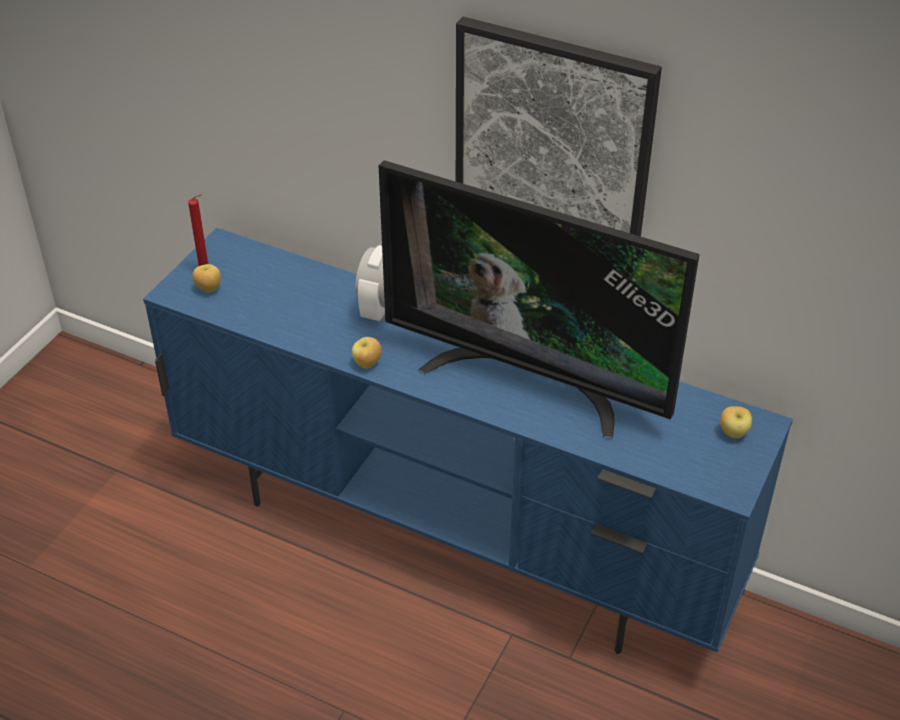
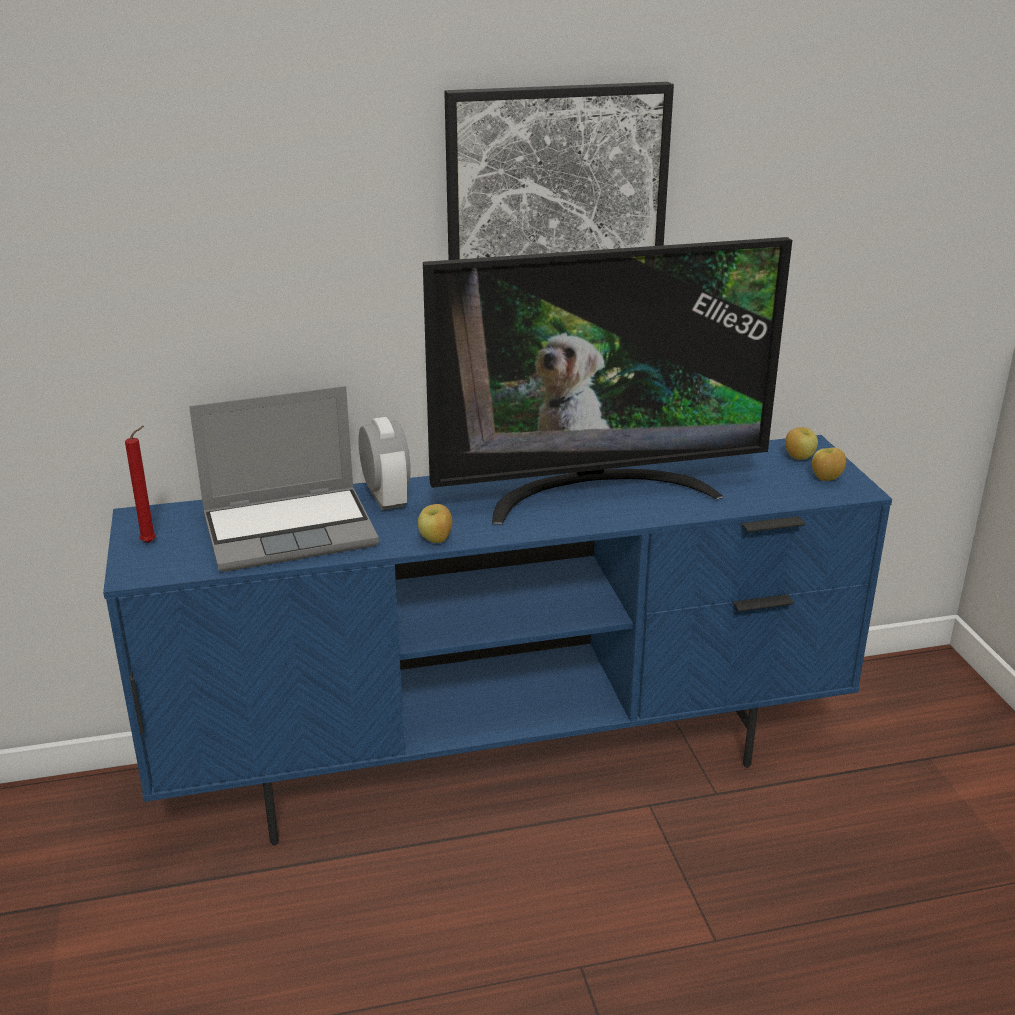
camera: 40 degrees left, 15 degrees down
(208, 289) = (176, 554): apple -> apple (826, 479)
(292, 304) = (291, 530): none -> laptop

